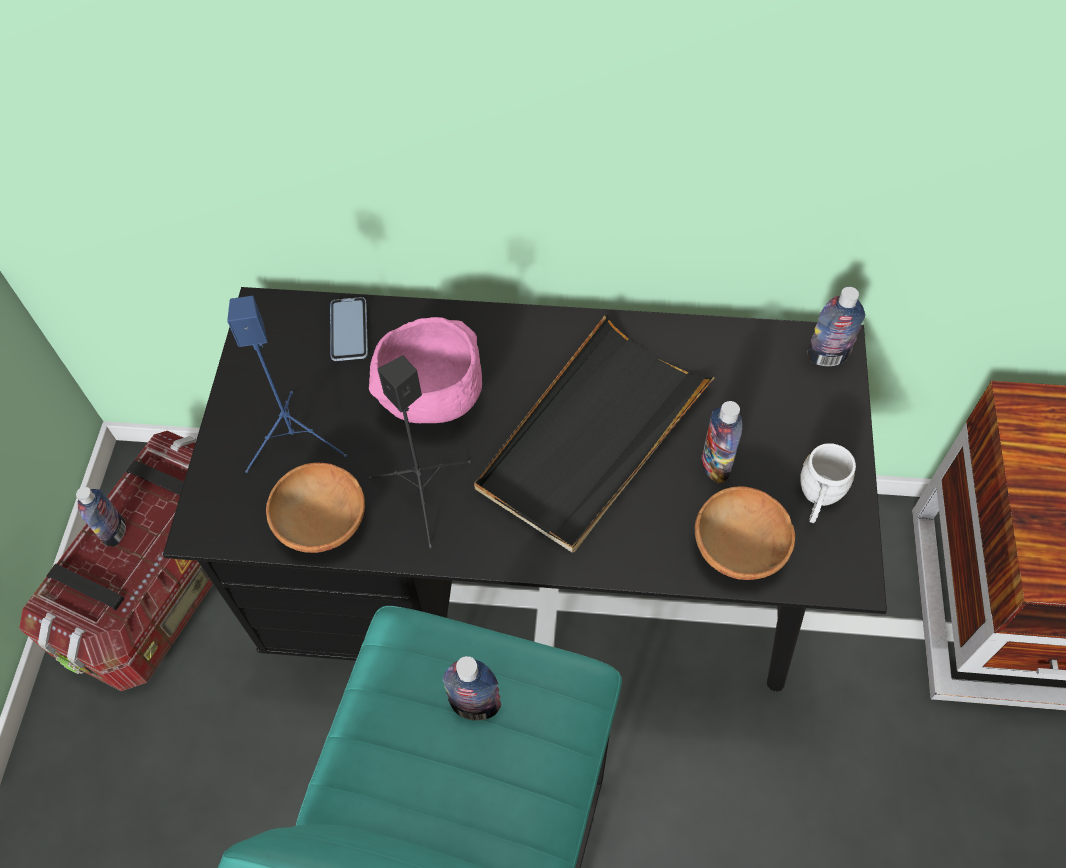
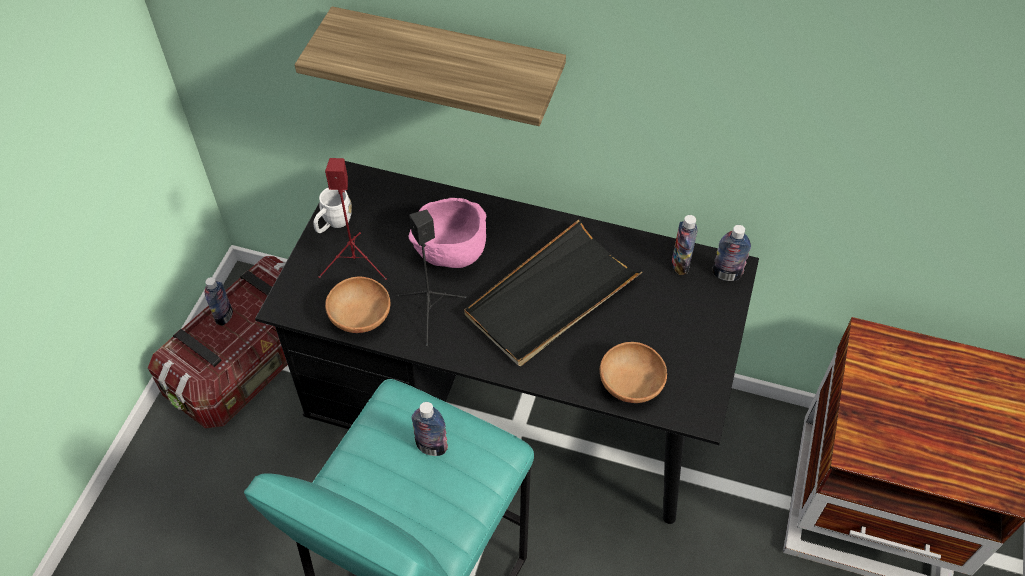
camera: 10 degrees right, 5 degrees down
(296, 439) = (356, 263): blue speaker -> red speaker
(349, 330) = (407, 200): phone -> none
(382, 120) = (448, 65): none -> shelf
(715, 466) = (629, 330): bottle -> bottle (680, 264)
(817, 499) = (693, 364): white mug -> white mug (333, 223)

